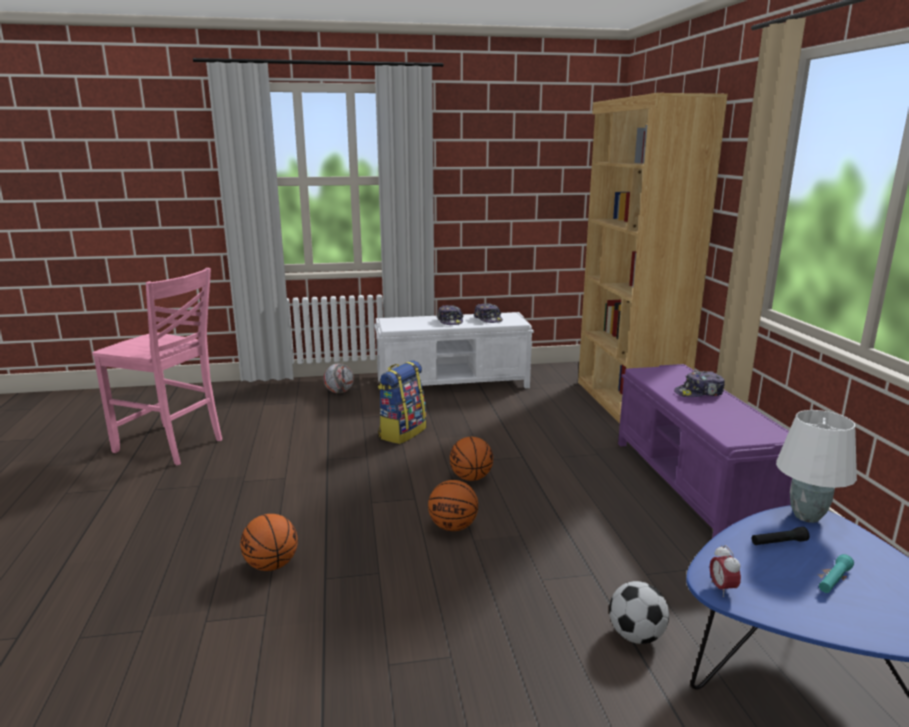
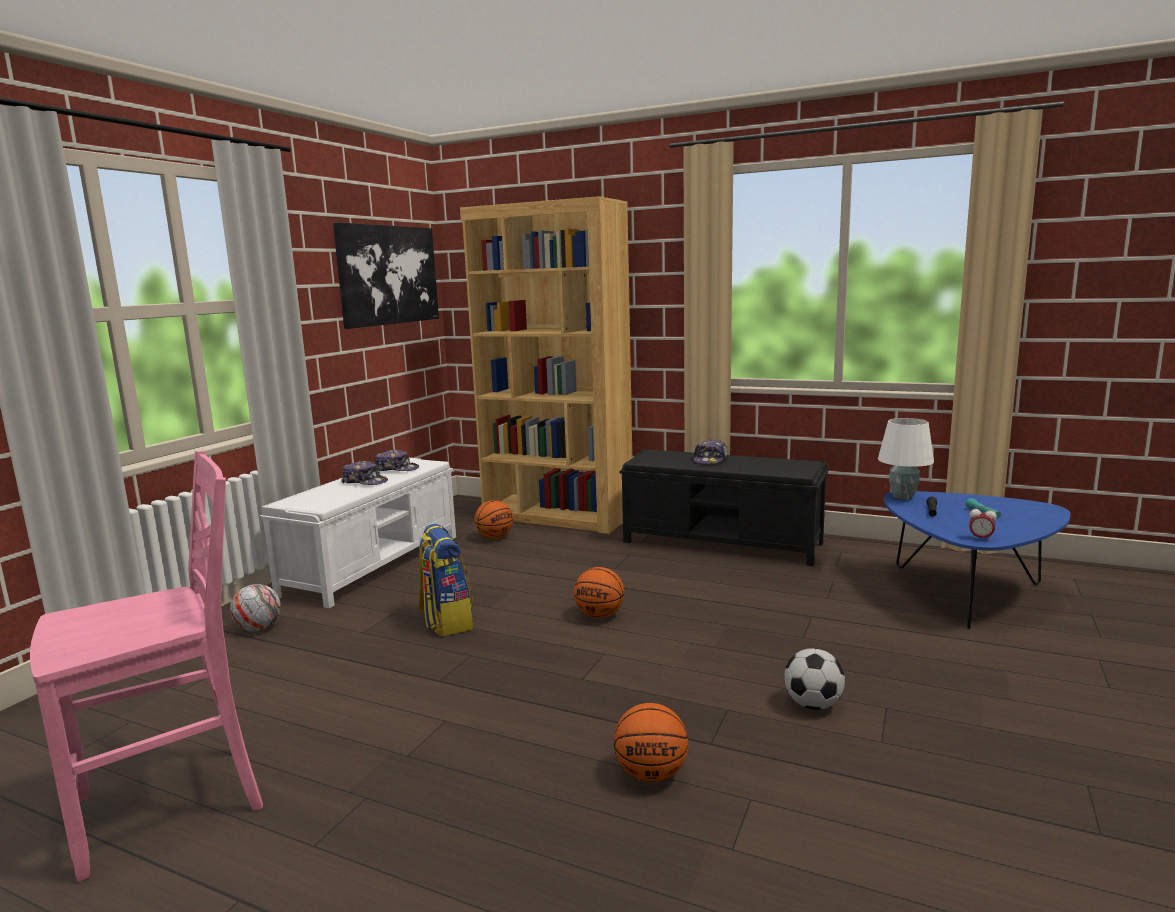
camera: 55 degrees left, 5 degrees down
(453, 527) = (681, 649): basketball -> basketball (494, 537)
(549, 160) = (388, 275): none -> picture
(636, 636) = (901, 627): football -> football (813, 704)
(693, 486) = (723, 543): purple bench -> black bench

